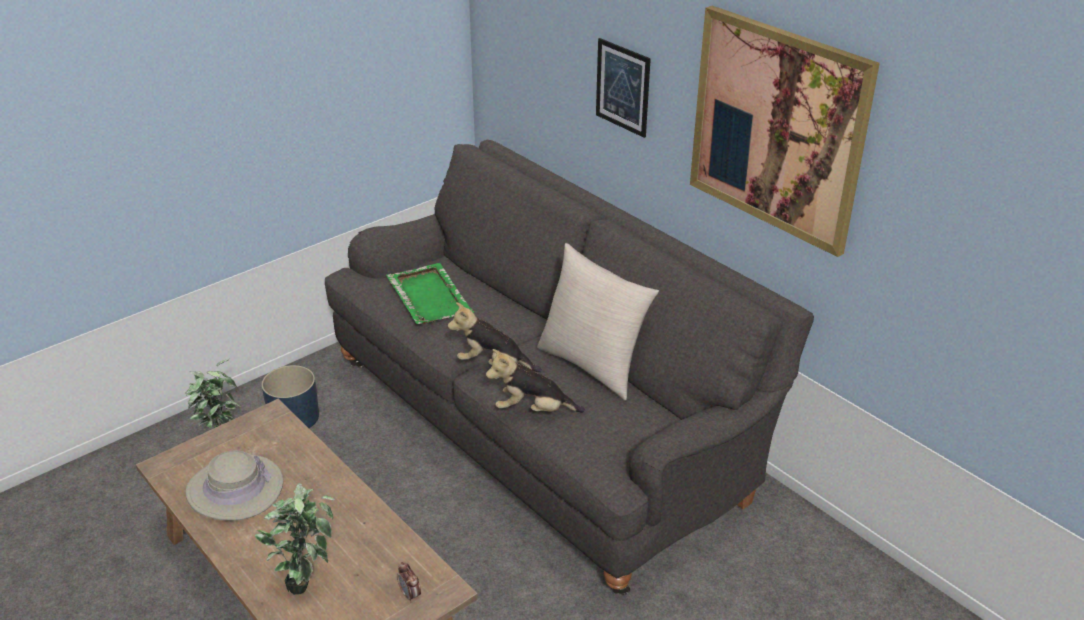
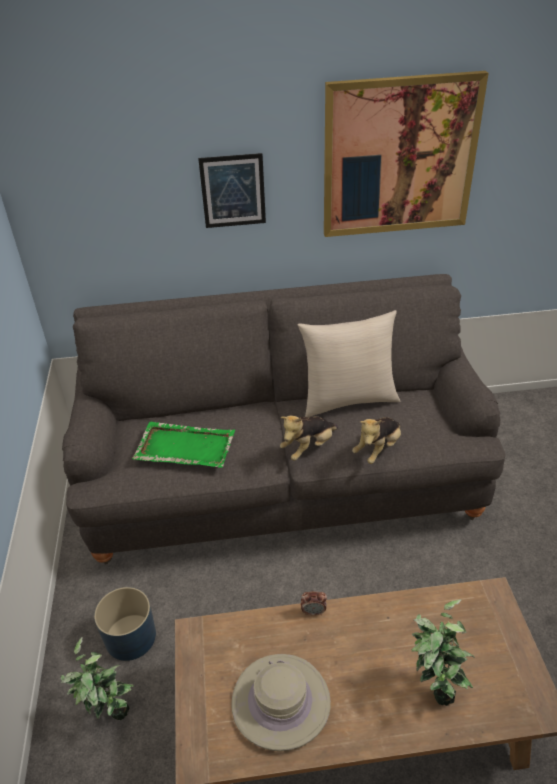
camera: 55 degrees left, 5 degrees up
(410, 595) = (488, 619): alarm clock -> alarm clock (313, 611)

